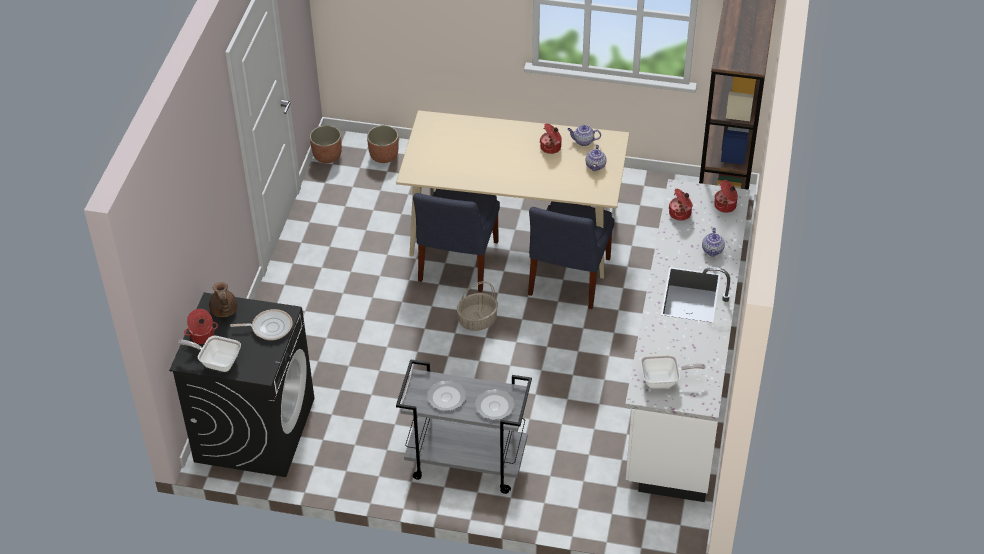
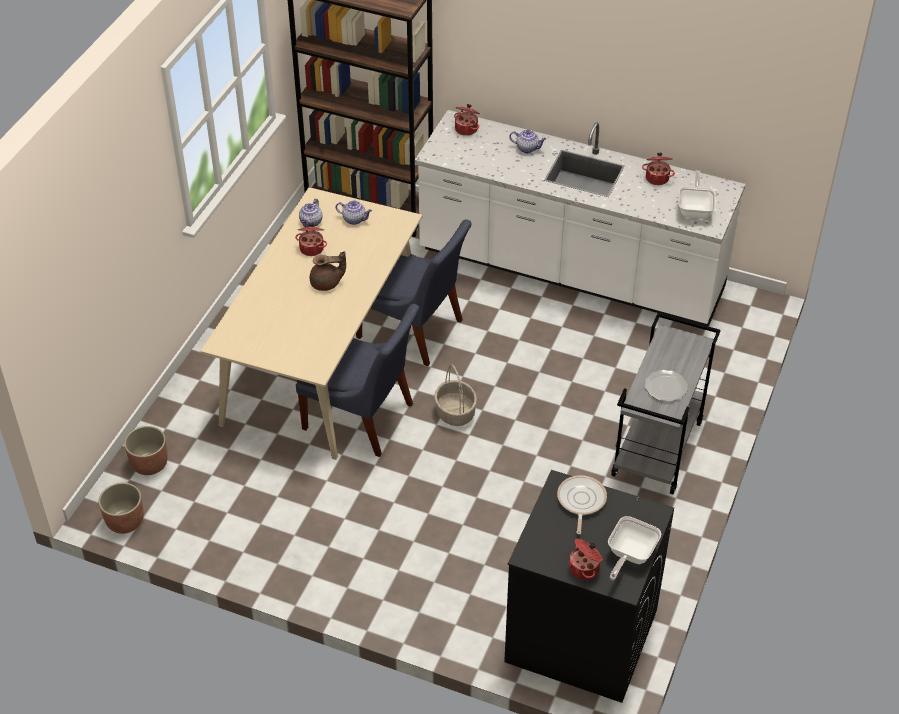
camera: 80 degrees left, 0 degrees up
(224, 311) = (545, 544): brown teapot -> brown teapot (327, 283)
(494, 406) = (683, 352): plate -> none
(680, 213) = (469, 159): cooking pot -> cooking pot (657, 178)

